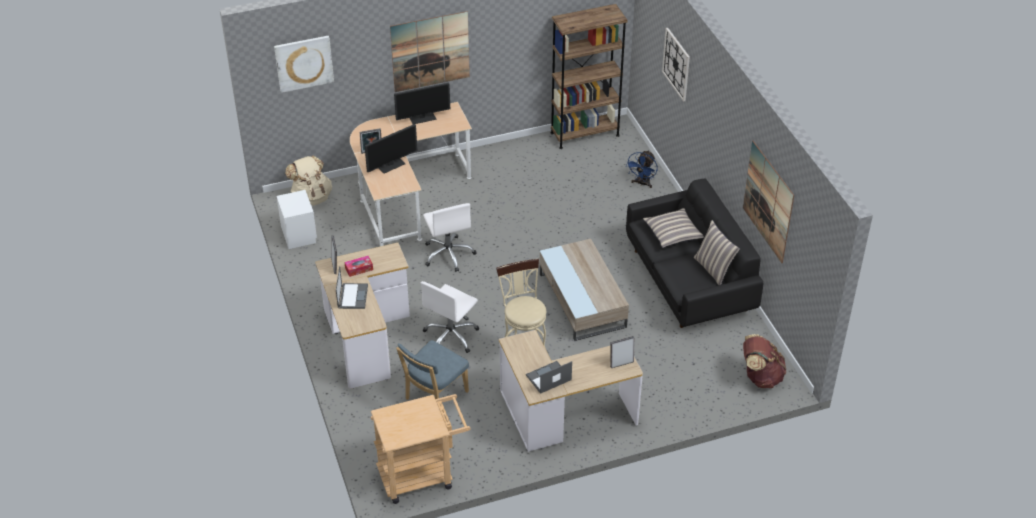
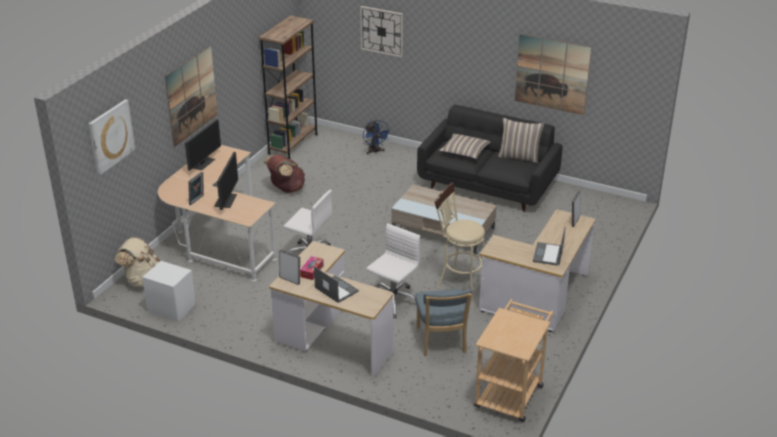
camera: 45 degrees left, 10 degrees down
(451, 336) = (393, 301): white office chair -> white office chair turned 135 degrees counterclockwise
(760, 377) = (608, 209): brown backpack -> brown backpack (286, 189)

